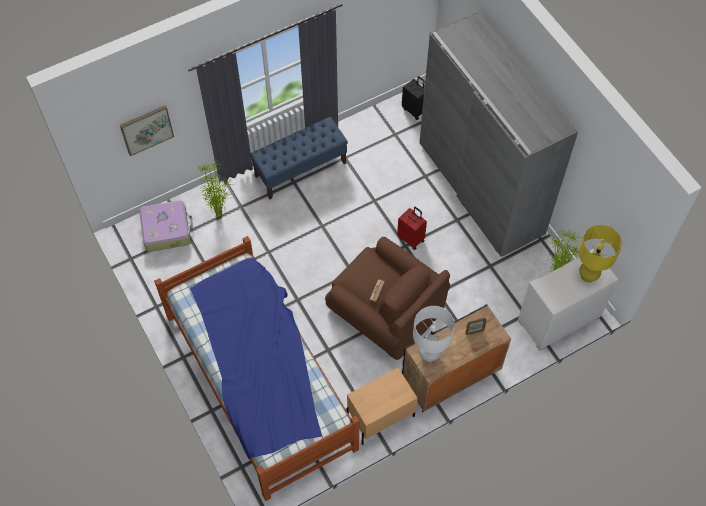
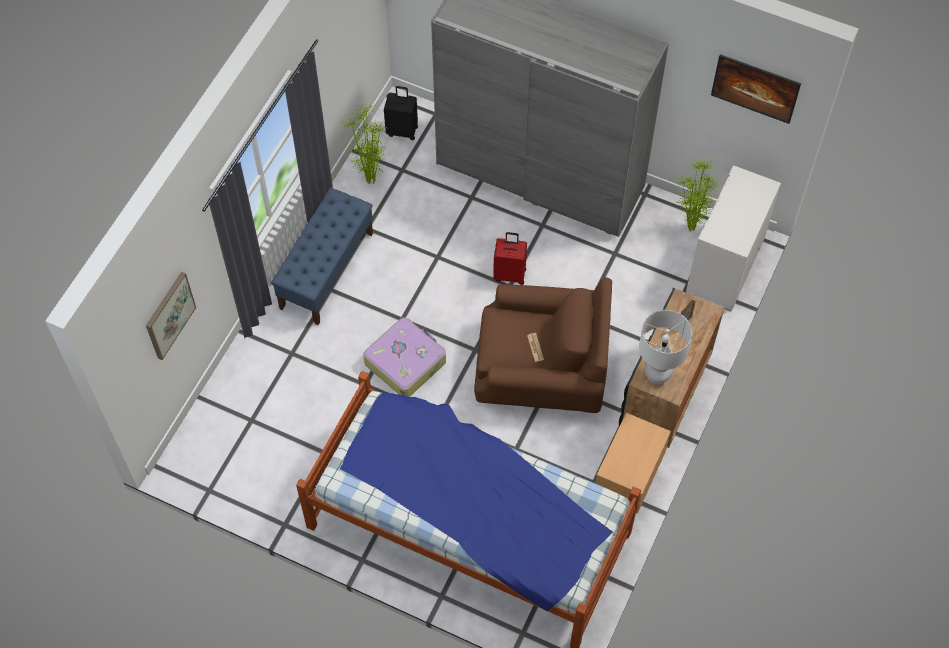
camera: 35 degrees left, 0 degrees up
(167, 230) = (225, 431): suitcase -> suitcase (405, 362)
(219, 214) = (273, 376): potted plant -> potted plant (370, 179)
(587, 276) = (749, 197): yellow table lamp -> none
(619, 204) = (753, 98): none -> picture

